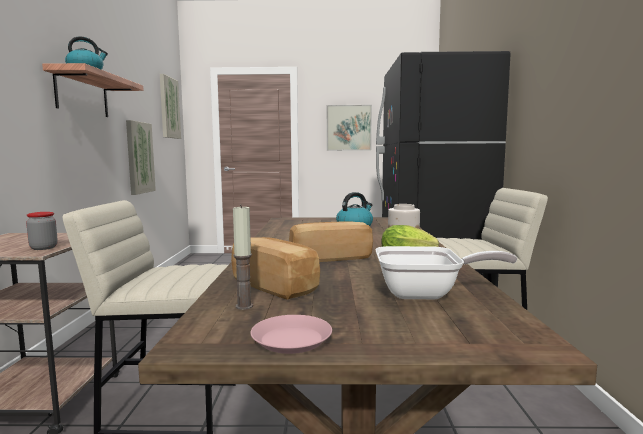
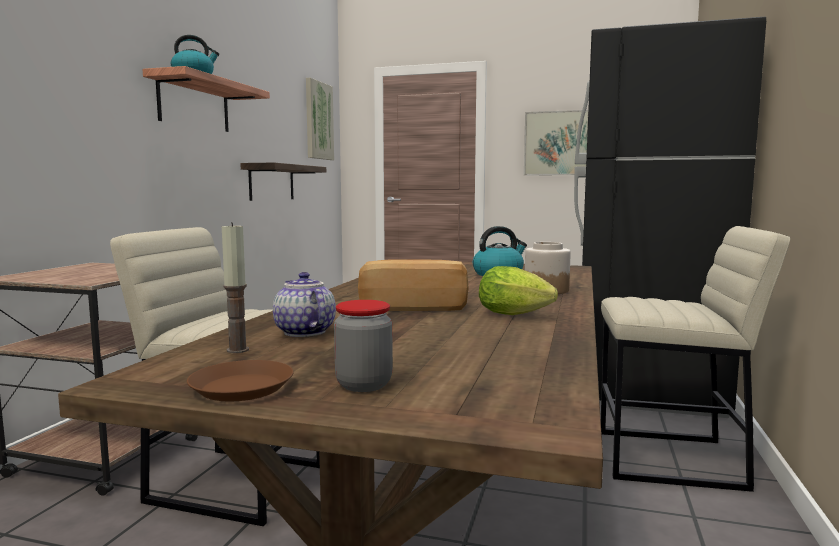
camera: 15 degrees right, 0 degrees up
(43, 248) = (103, 278): jar -> jar (364, 384)
(139, 157) = (271, 182): picture -> shelf
(275, 286) = (303, 332): bread -> teapot
(291, 340) = (241, 388): pink plate -> brown plate
(426, 294) = (480, 355): frying pan -> none

